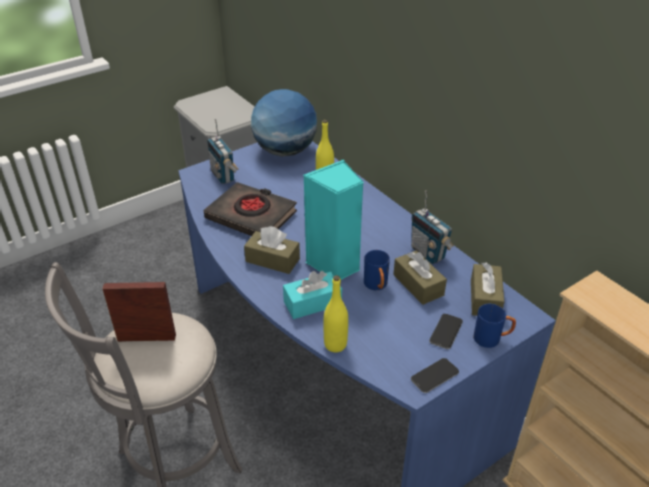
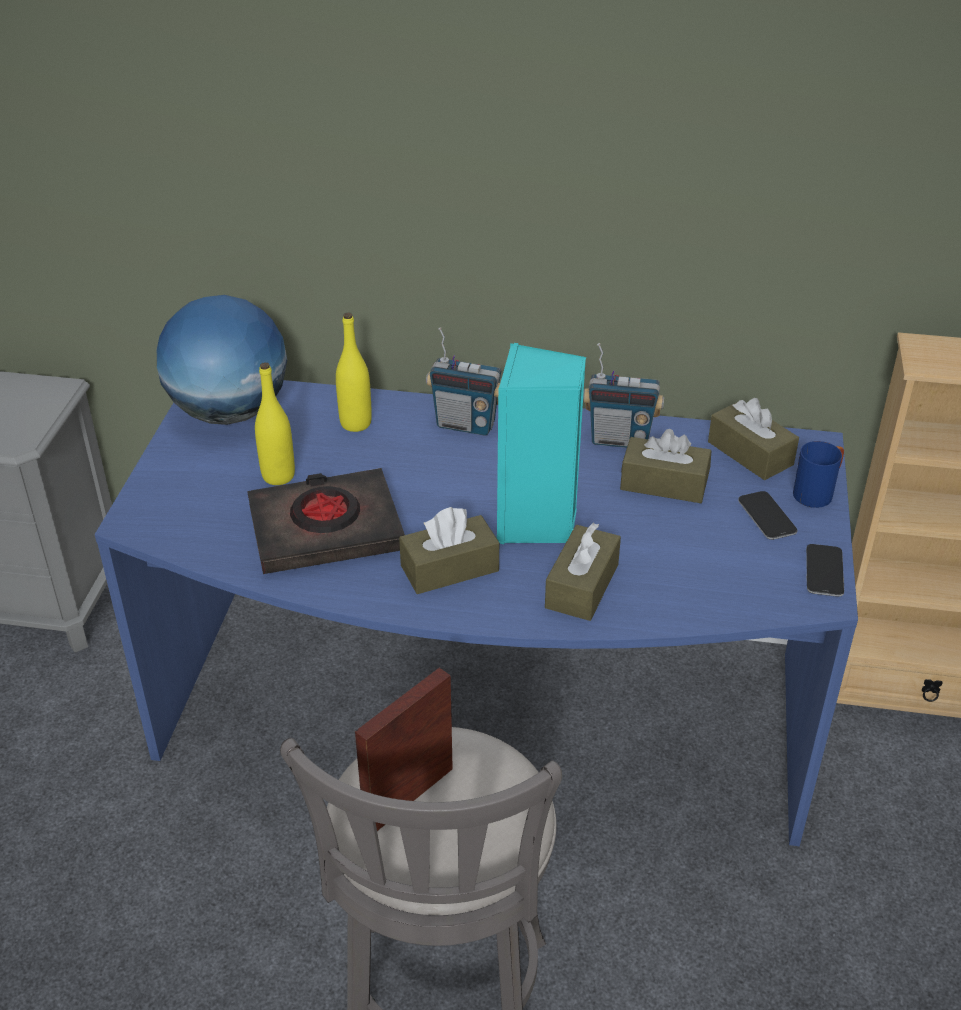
camera: 45 degrees left, 0 degrees up
(223, 176) = (189, 500): radio -> radio (466, 424)
(312, 303) = (582, 586): turquoise tissue box -> brown tissue box
(335, 344) = (680, 614): yellow bottle -> yellow bottle (278, 476)
(377, 286) = (622, 515): blue mug -> none

